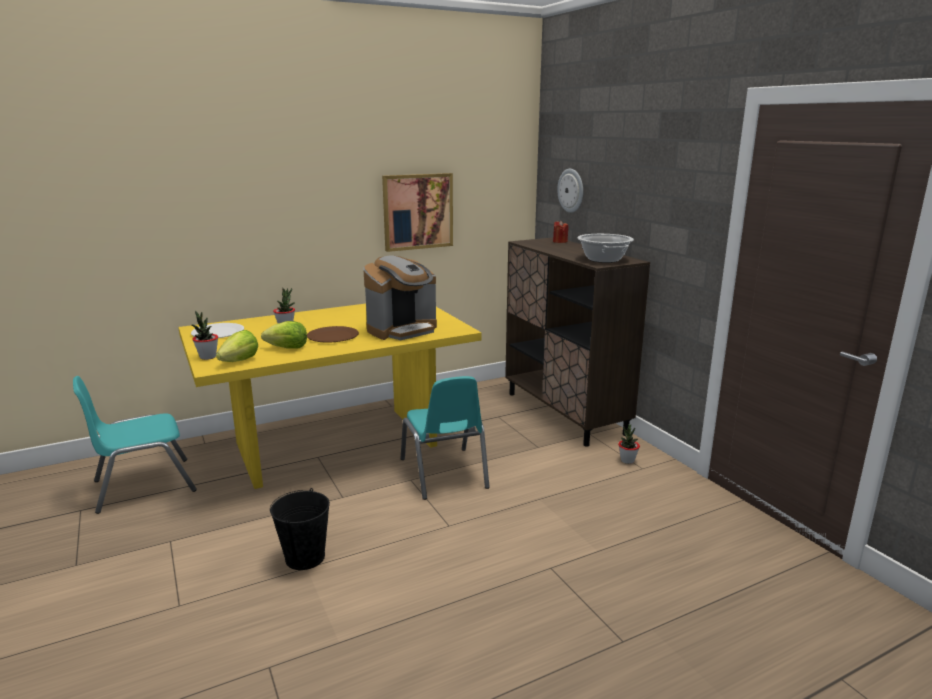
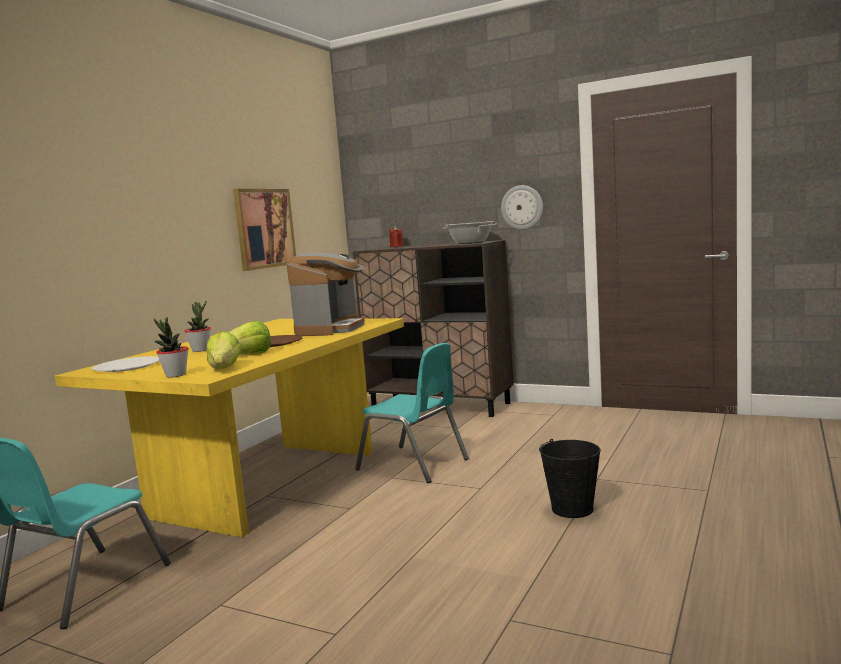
camera: 35 degrees left, 10 degrees down
(305, 557) = (397, 552): black bucket -> black bucket (572, 509)
(571, 190) = (395, 199): wall clock -> wall clock (522, 207)
(627, 460) = (536, 414): potted plant -> none

